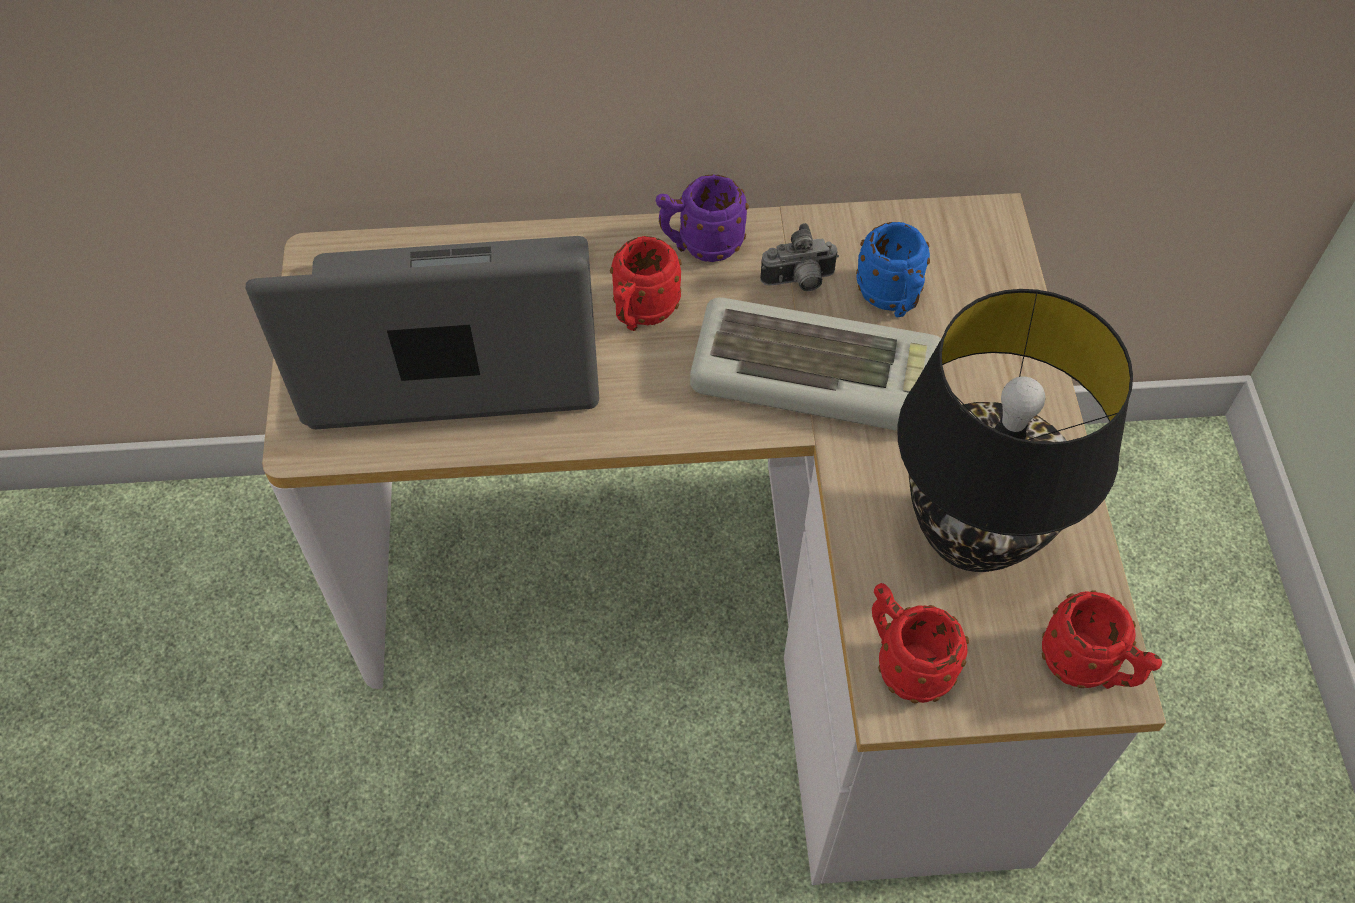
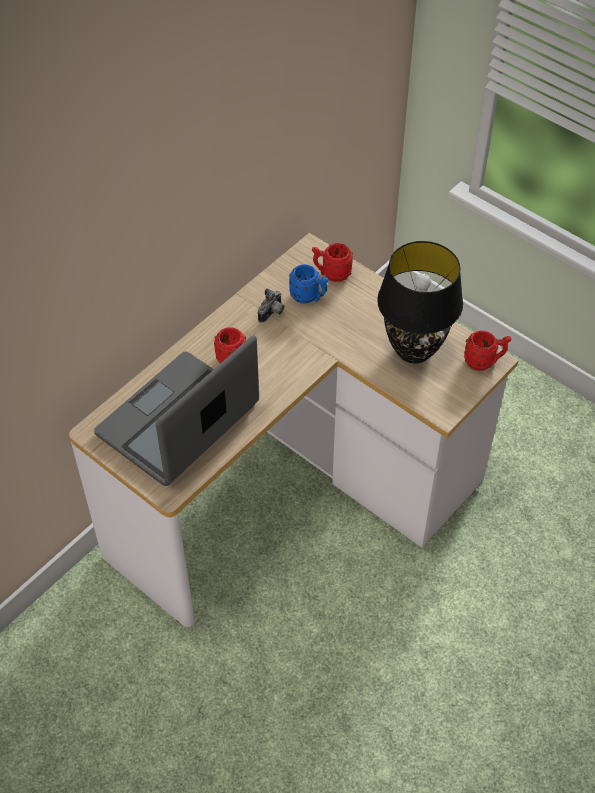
camera: 45 degrees left, 5 degrees down
(700, 245) = (225, 326): purple mug -> none
(818, 374) = (313, 338): keyboard -> none
(904, 663) = (435, 401): red mug -> red mug (331, 274)

